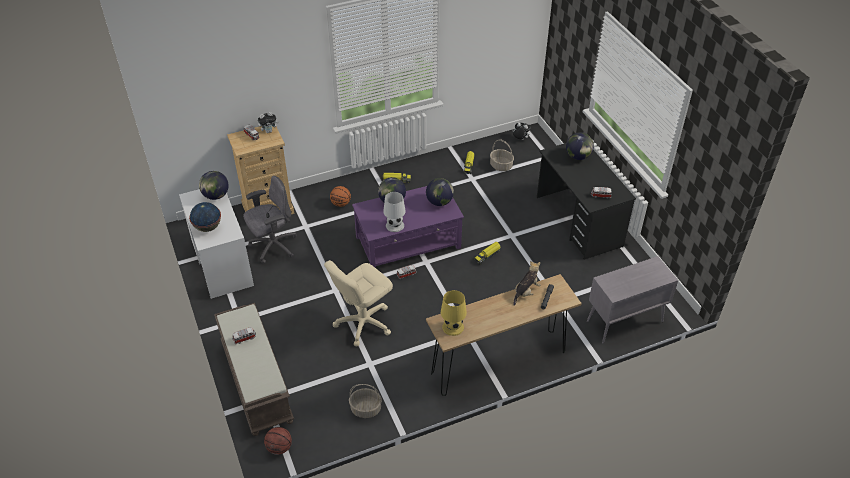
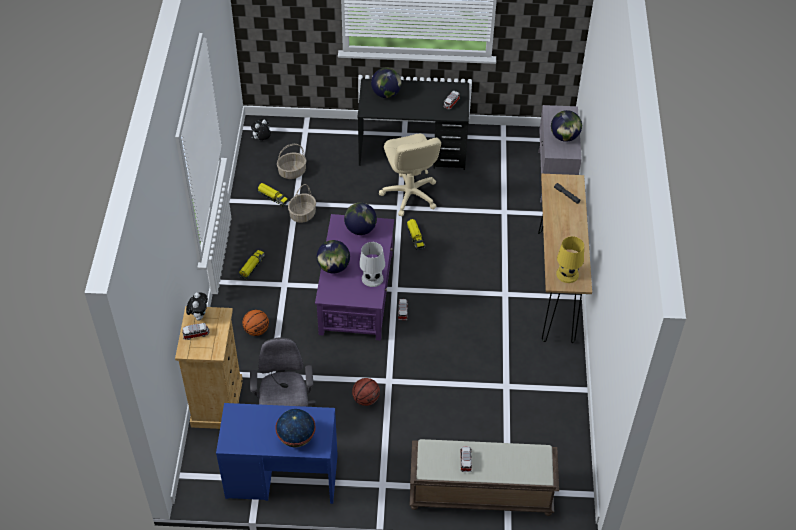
camera: 65 degrees left, 5 degrees up
(216, 196) = (244, 415): globe -> globe (564, 137)
(222, 263) = (282, 476): white desk -> blue desk
(279, 447) = (574, 497): basketball -> basketball (366, 399)
(363, 323) = (449, 372): beige office chair -> beige office chair (409, 195)
(365, 409) = (560, 409): basket -> basket (302, 214)
(526, 292) = (551, 205): plush toy -> none

